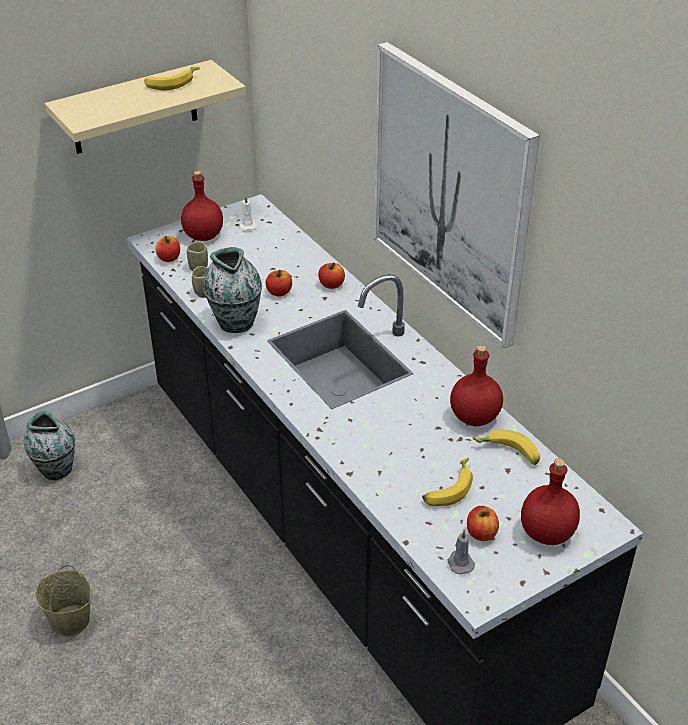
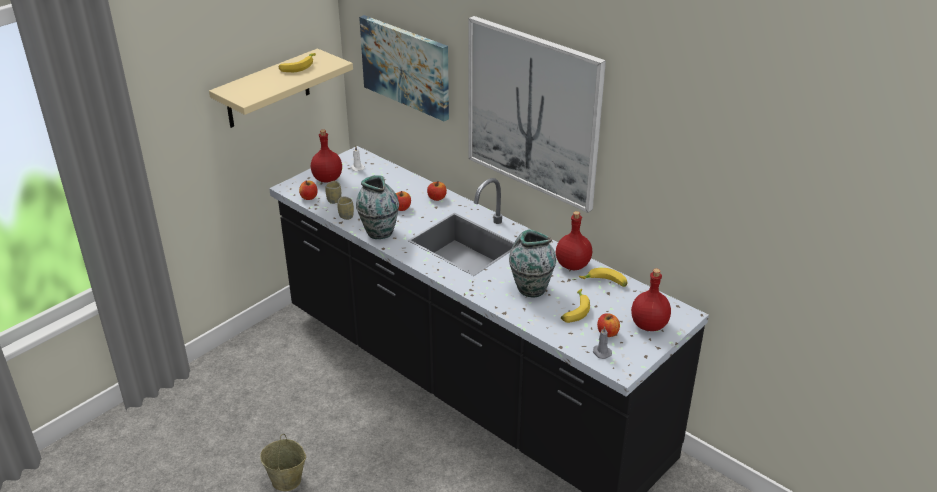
camera: 15 degrees left, 5 degrees down
(56, 469) = (230, 379): vase -> vase (530, 289)
(313, 99) = (406, 66): none -> picture

